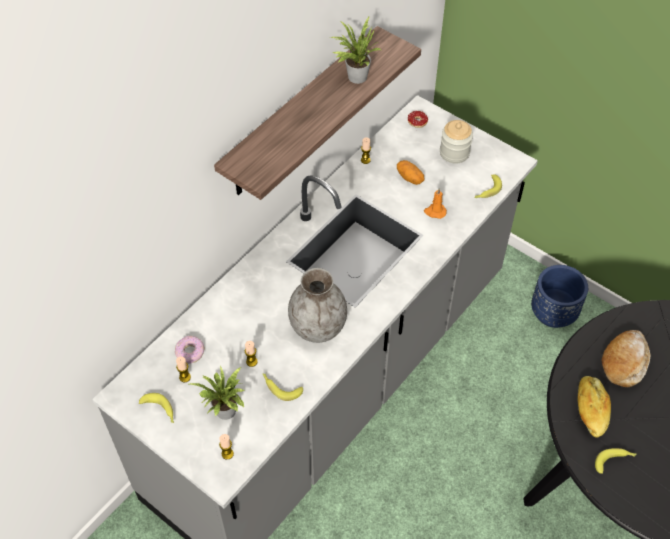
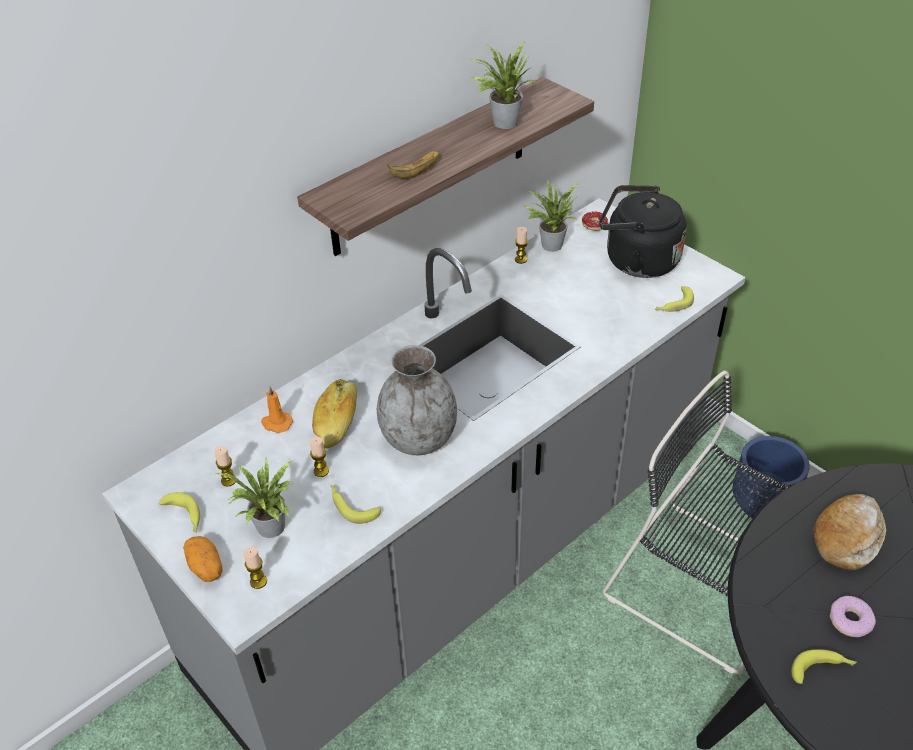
camera: 10 degrees right, 10 degrees down
(190, 352) = (244, 451): donut -> donut (850, 620)
(298, 129) = (416, 168): none -> banana
(385, 143) = (549, 244): none -> potted plant
(410, 178) = (574, 282): potato -> potato (206, 567)
(435, 212) = (600, 322): orange candle -> orange candle (276, 423)
(454, 153) = (636, 260): jar -> black kettle
(521, 385) = (709, 588): none -> black chair
(590, 409) = (791, 594): bread -> bread (337, 421)

